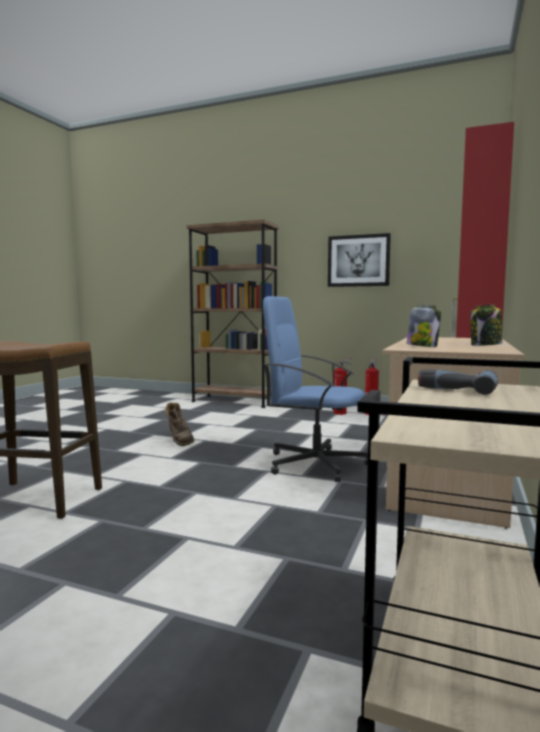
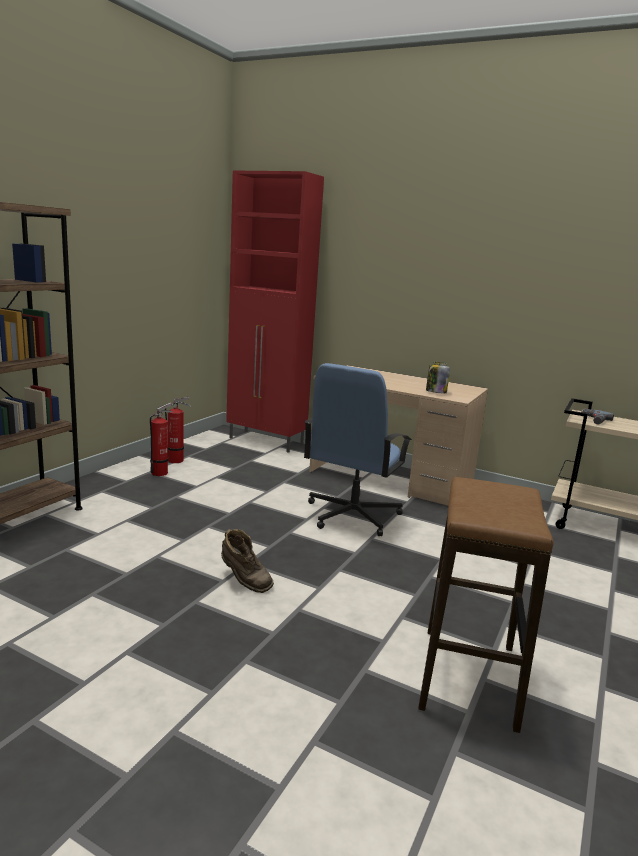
camera: 85 degrees left, 10 degrees up
(179, 441) = (244, 581): brown boot -> brown boot turned 60 degrees clockwise
(358, 261) = (123, 272): picture -> none
(485, 345) = (424, 381): jar -> none

